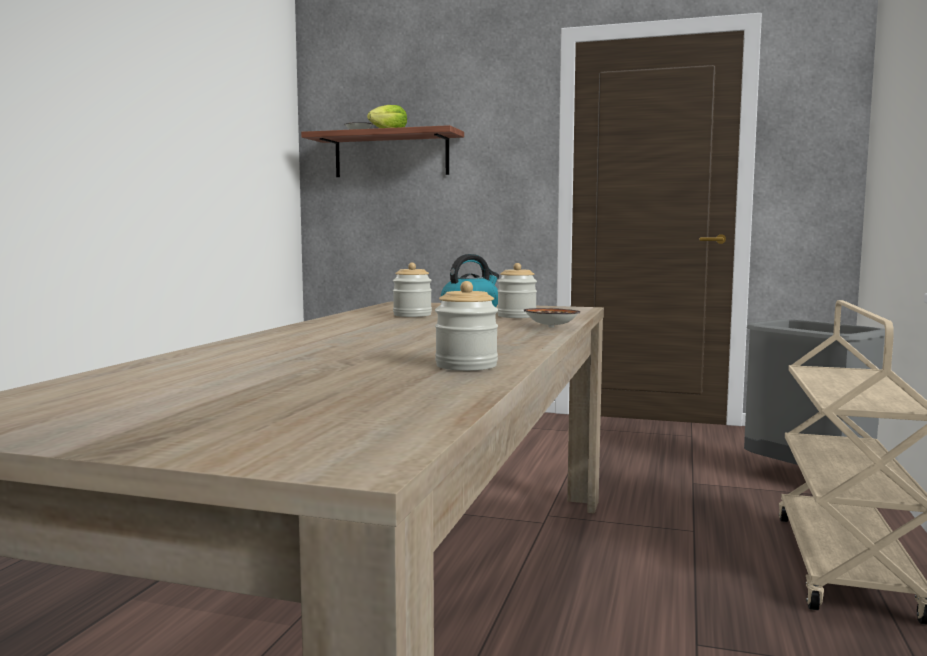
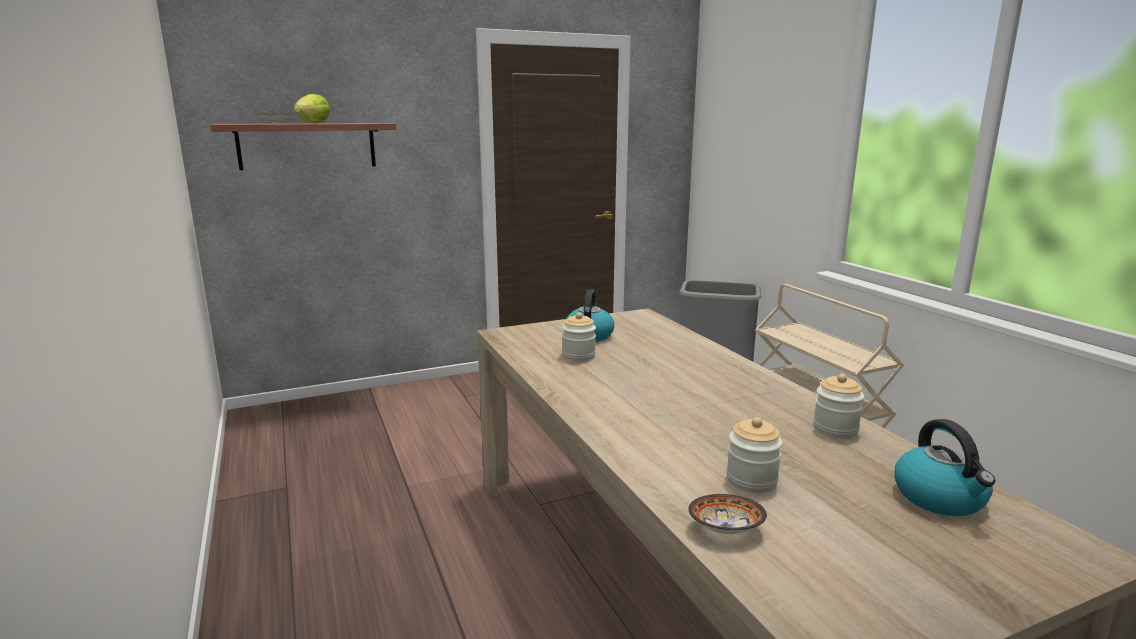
camera: 40 degrees left, 10 degrees up
(371, 405) = (940, 498): none -> kettle
(516, 316) = (647, 339): jar -> jar (751, 480)
(551, 327) = (715, 353): bowl -> bowl (727, 530)

